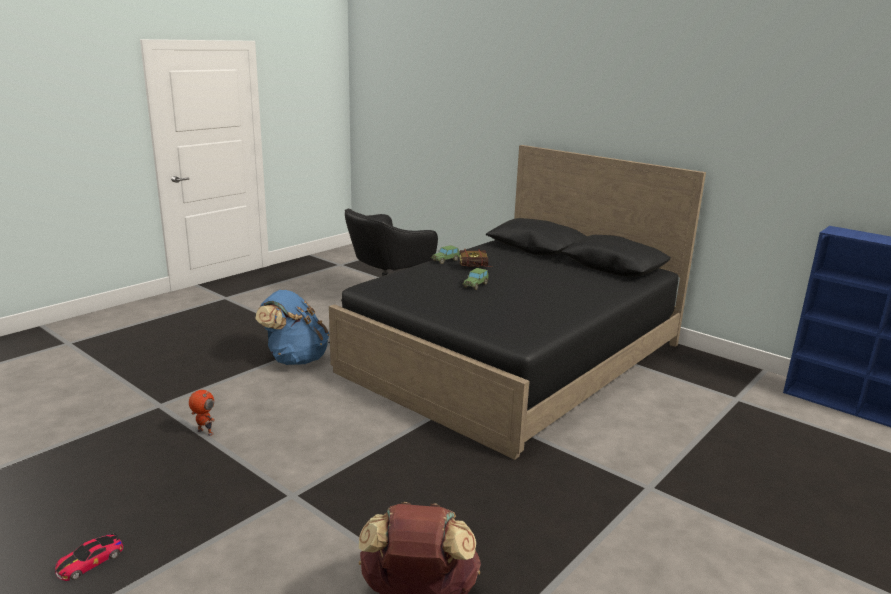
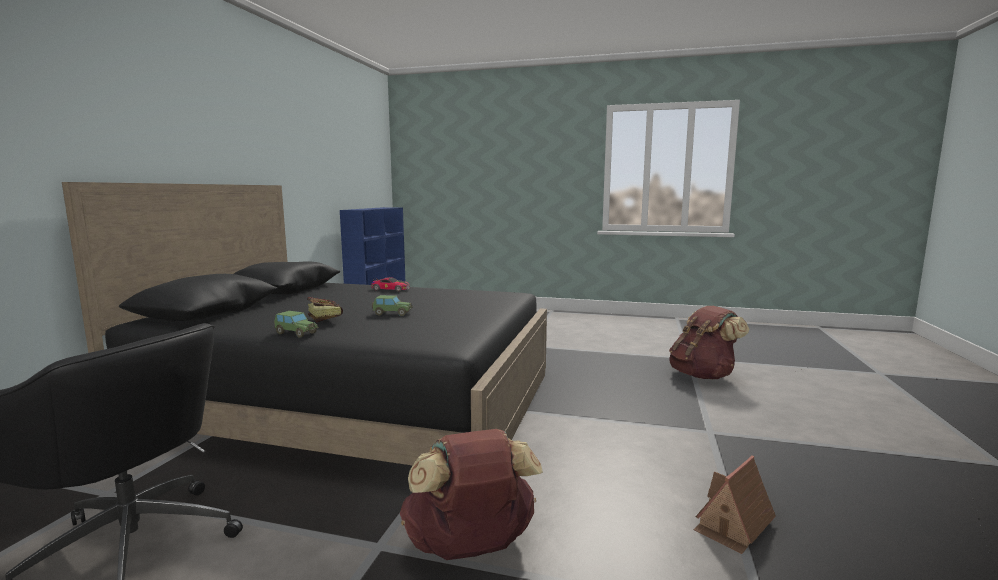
camera: 115 degrees left, 10 degrees down
(90, 562) = (926, 481): toy car -> toy car (390, 289)
(204, 432) = (733, 525): toy robot -> toy house
(295, 359) = (470, 548): blue backpack -> brown backpack

